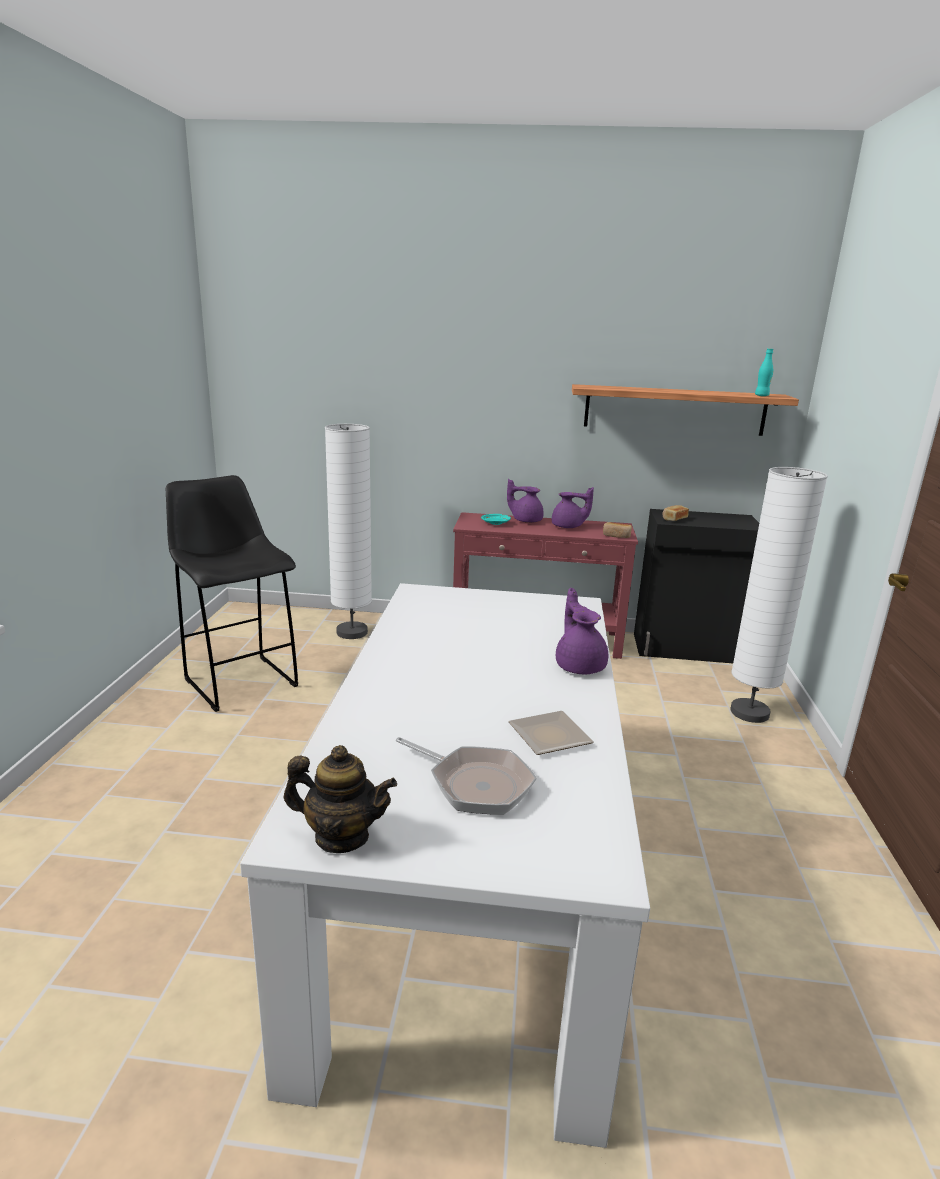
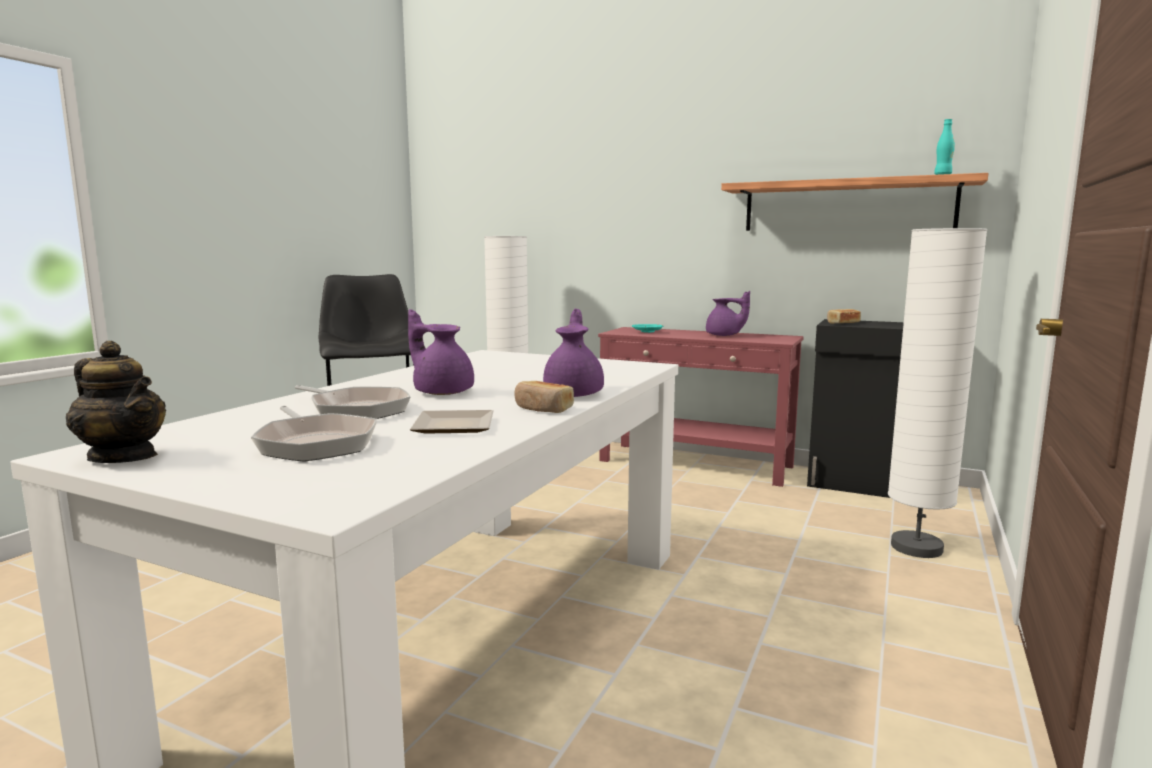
camera: 20 degrees right, 10 degrees down
(434, 720) = (356, 410): none -> frying pan
(525, 520) = (683, 331): purple teapot -> purple teapot (442, 392)
(616, 536) = (772, 341): bread -> bread (543, 409)

